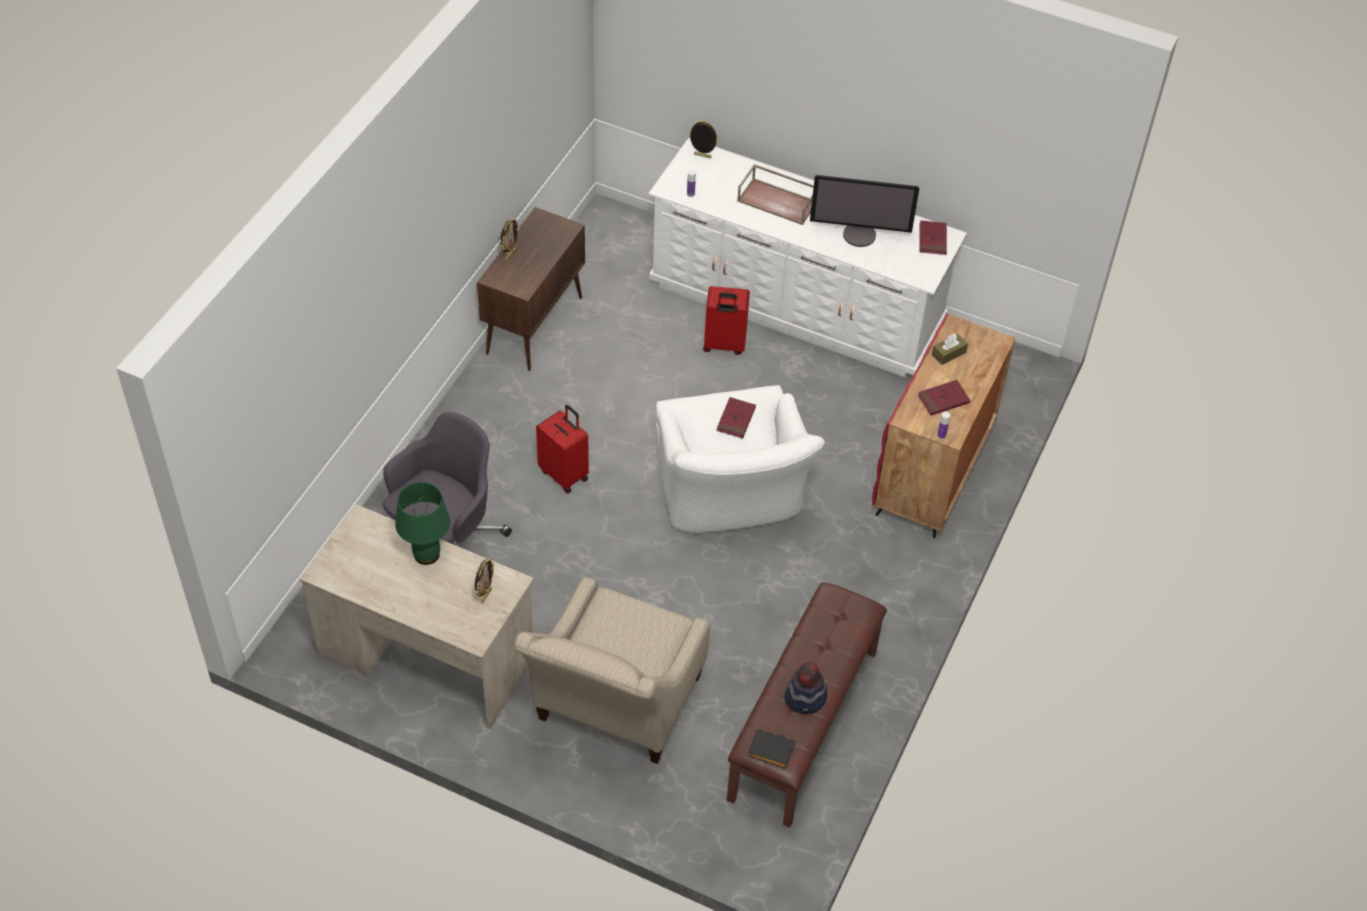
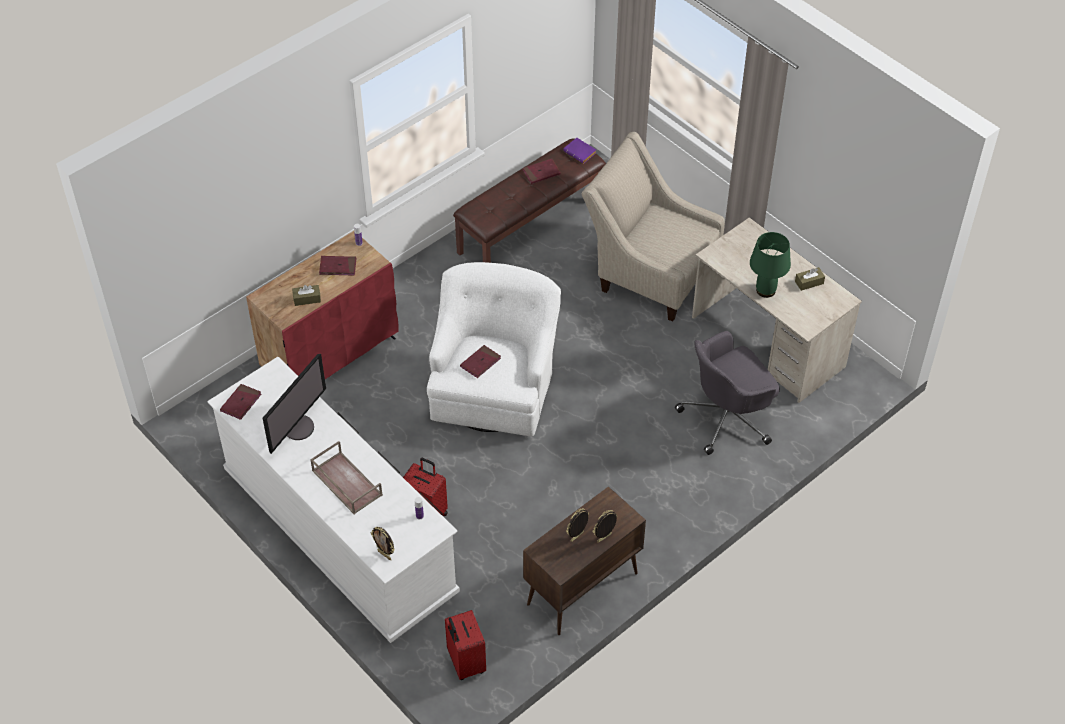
camera: 155 degrees left, 0 degrees up
(373, 583) = (809, 282): none -> brown tissue box
(485, 595) = (733, 252): picture frame -> picture frame (577, 537)
(565, 474) = (614, 442): red suitcase -> red suitcase (465, 663)
(614, 707) = (649, 272): beige armchair -> beige armchair turned 105 degrees counterclockwise
(769, 751) = (581, 153): black book -> purple book
(806, 697) = (541, 173): hat -> red book
(860, 234) = (298, 427): monitor -> monitor turned 90 degrees clockwise

